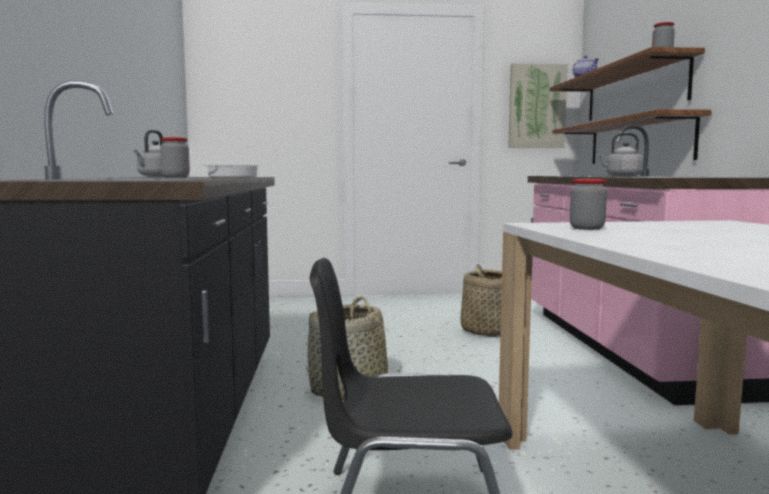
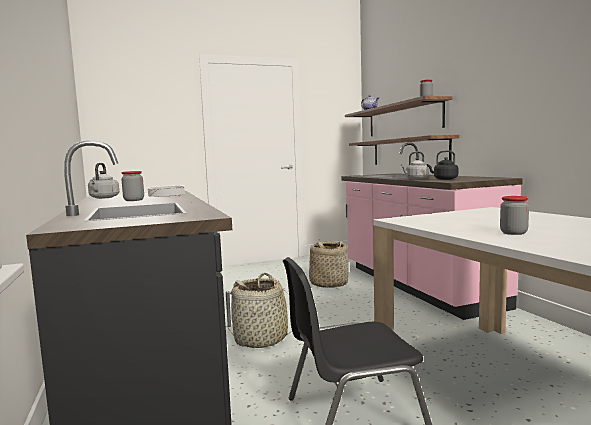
camera: 15 degrees left, 0 degrees up
(536, 106) = (335, 127): picture -> none
(586, 228) = (431, 221): jar -> jar (513, 233)
(664, 176) = (444, 179): none -> black kettle

